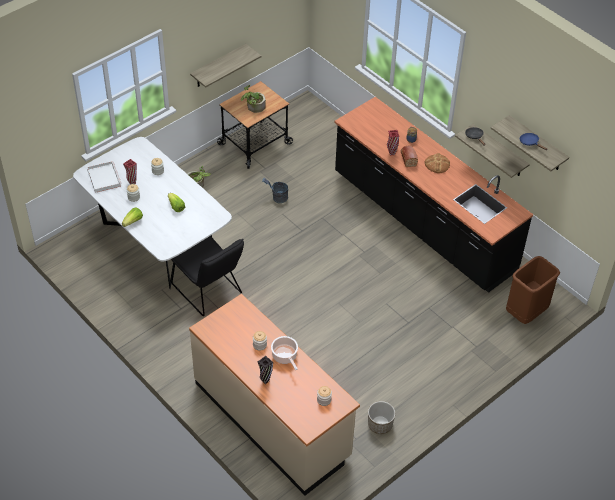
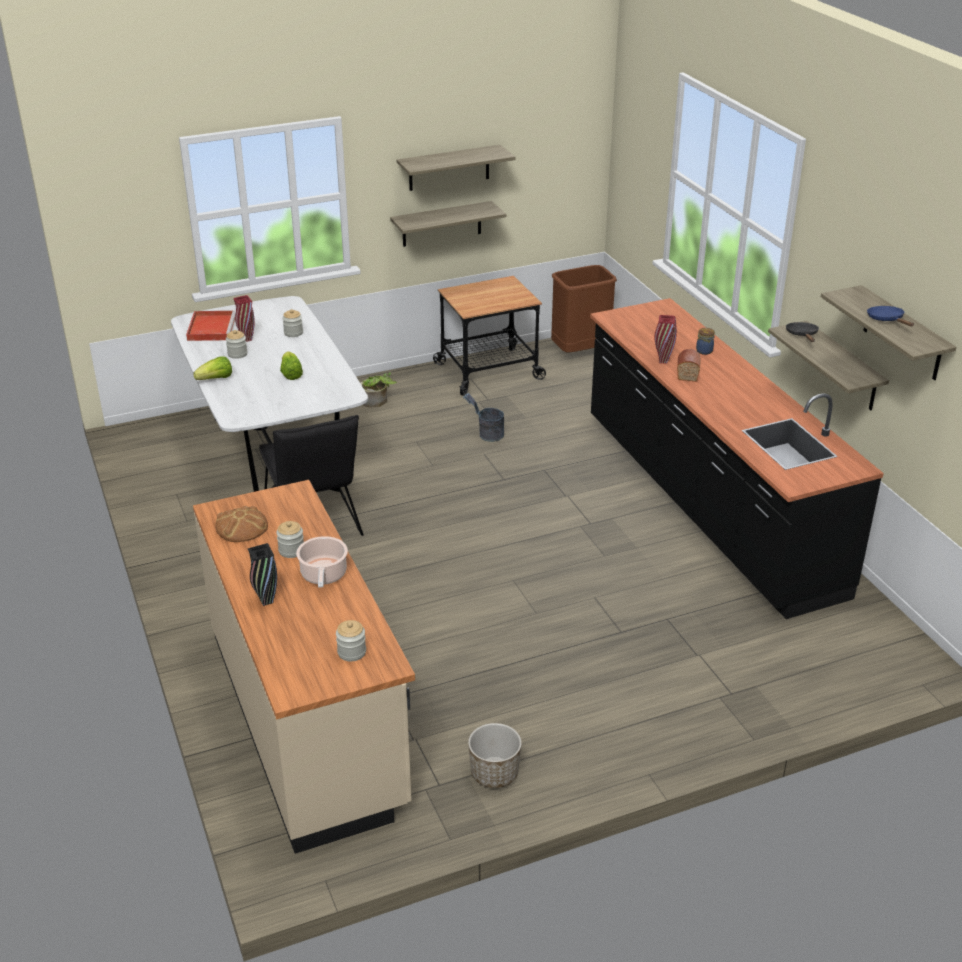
camera: 20 degrees right, 15 degrees down
(103, 177) = (211, 328): white tray -> red tray
(221, 34) = (449, 168): none -> shelf
(253, 107) = (485, 299): potted plant -> none
(437, 164) = (734, 385): bread -> bread (241, 527)
(525, 312) = (846, 662): brown trash can -> brown trash can (580, 351)

